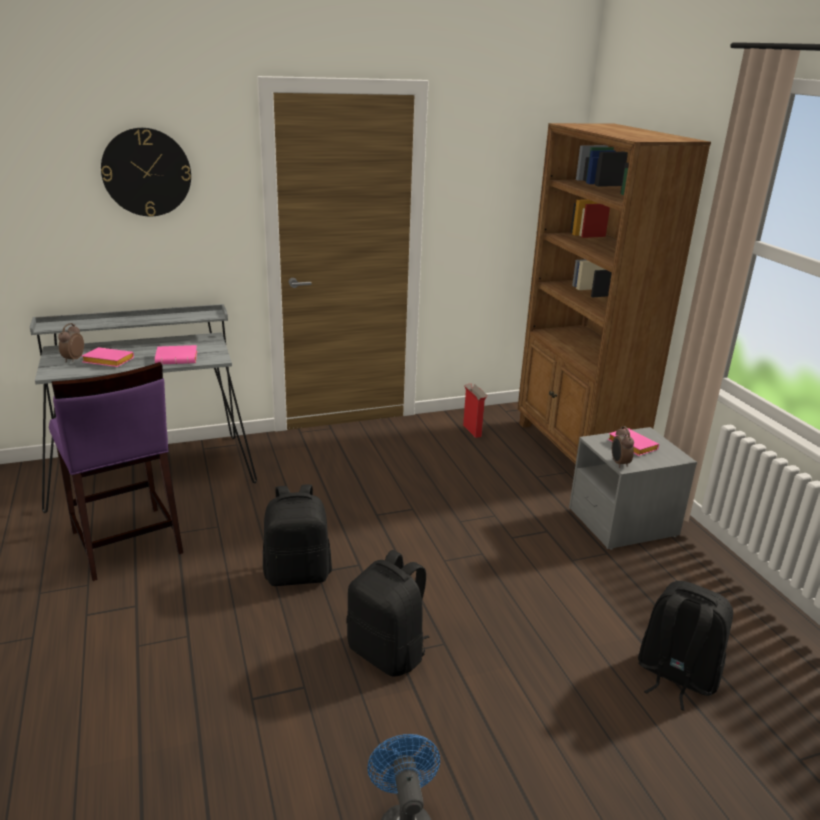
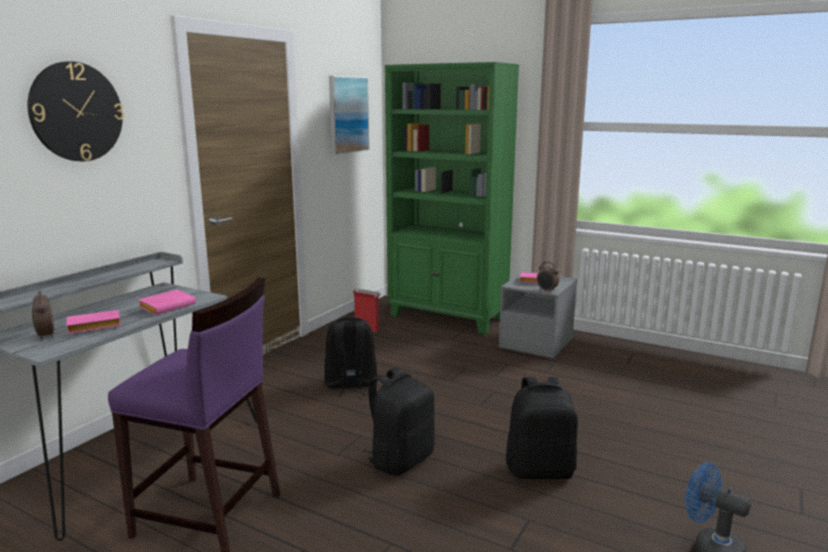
camera: 40 degrees left, 10 degrees down
(512, 178) = (348, 114): none -> picture
(576, 449) = (448, 317): brown bookcase -> green bookcase
(675, 676) = (680, 400): black backpack -> black backpack (350, 385)

